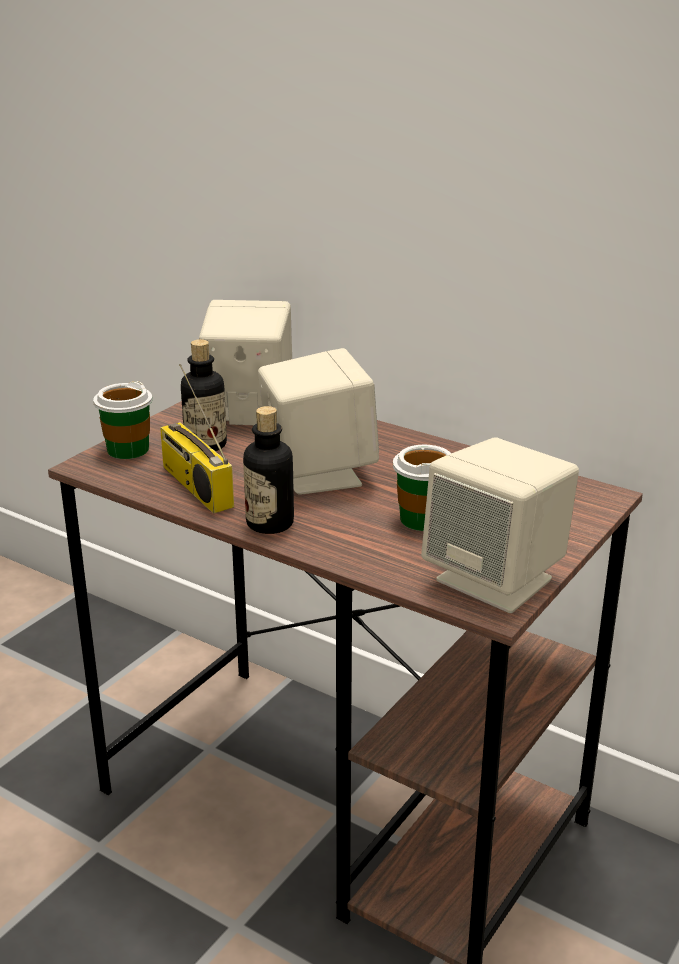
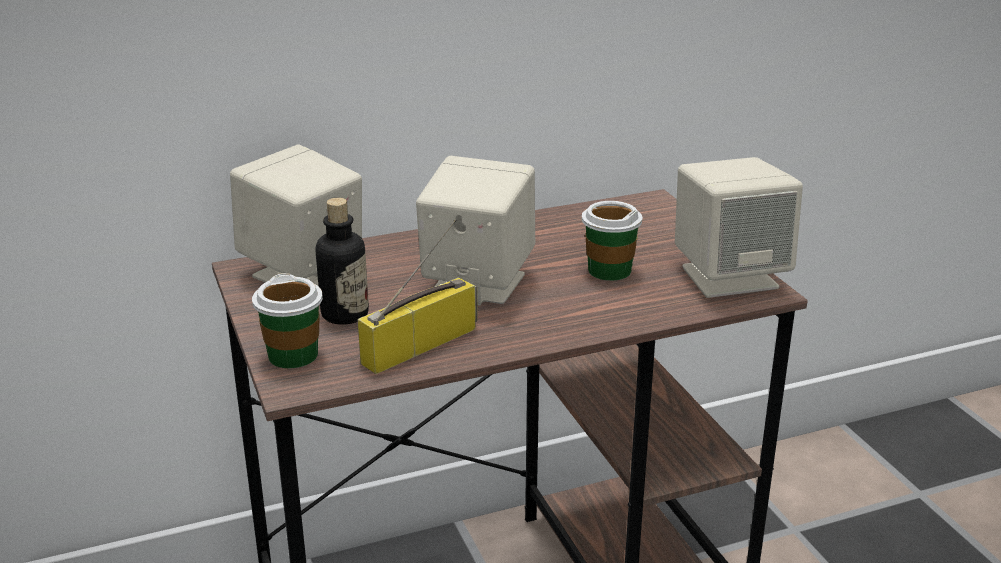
camera: 55 degrees left, 0 degrees up
(194, 486) = (421, 344): radio -> radio turned 135 degrees clockwise
(270, 523) = (538, 332): bottle -> none

